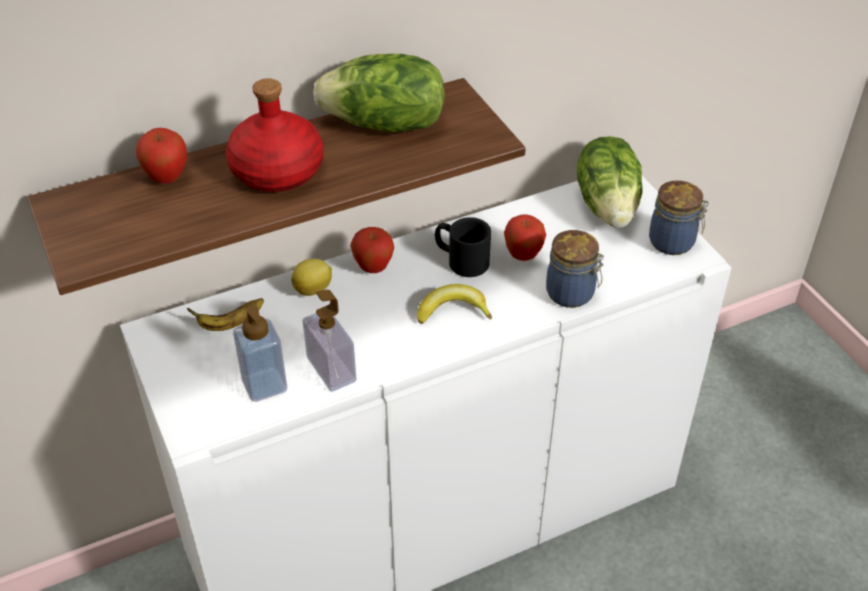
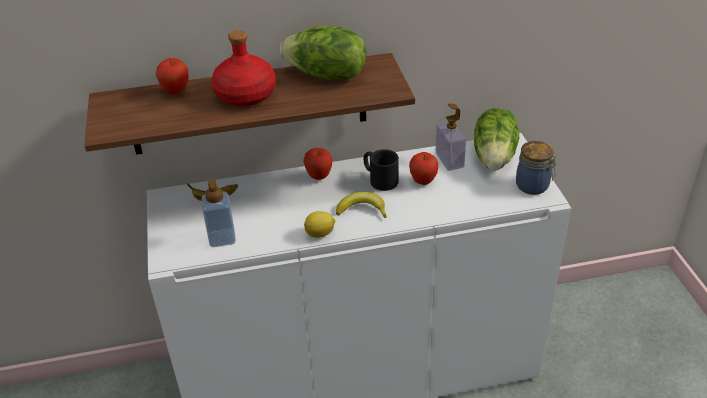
camera: 15 degrees right, 5 degrees down
(314, 289) = (275, 185): lemon -> lemon (321, 234)
(331, 369) = (268, 235): soap dispenser -> soap dispenser (449, 160)
(572, 294) = (448, 210): jar -> none

